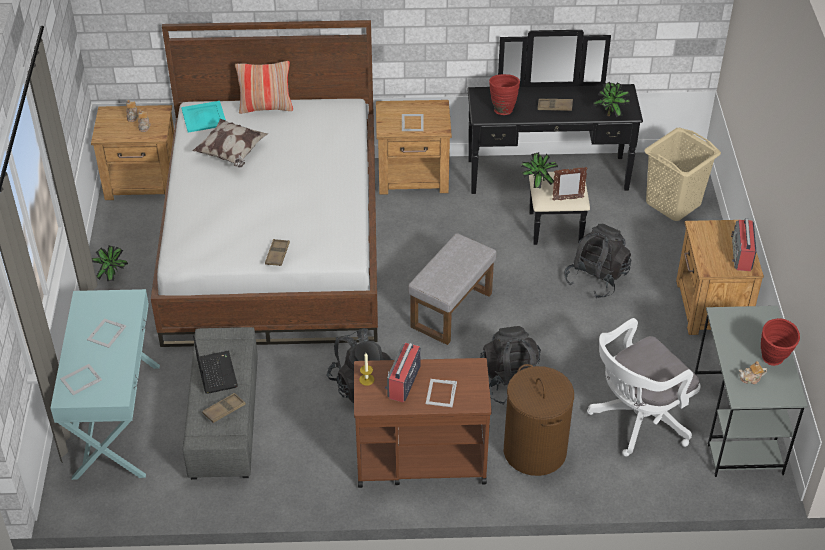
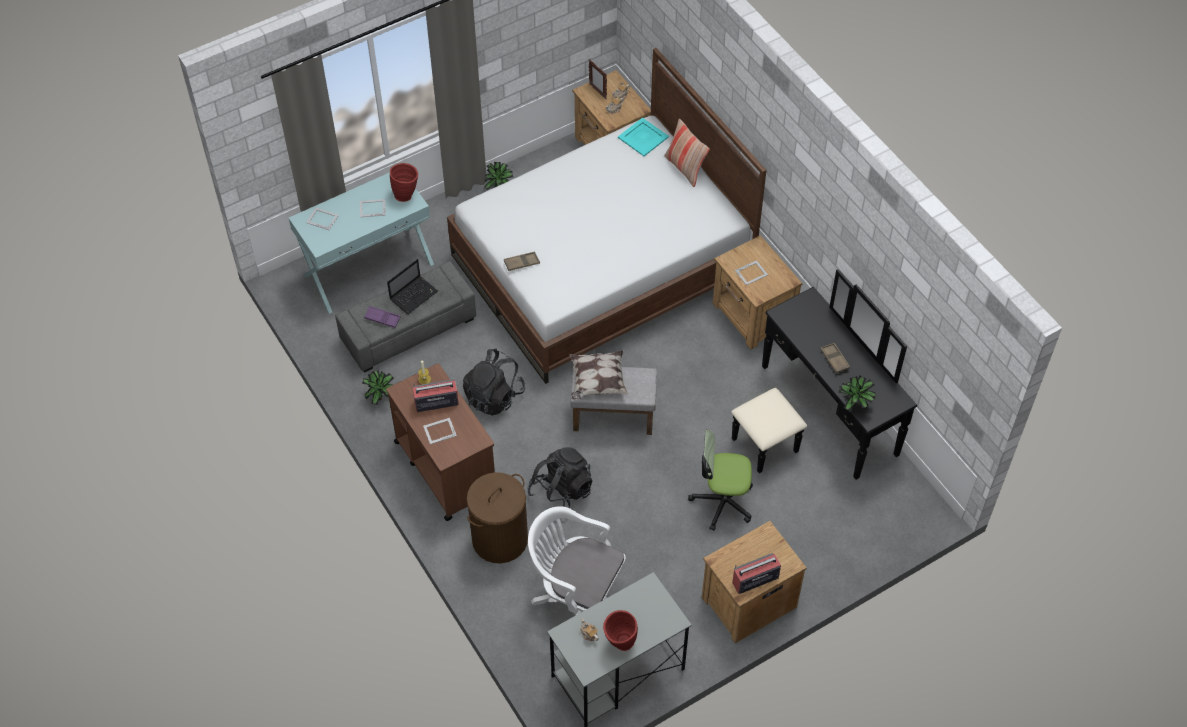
camera: 60 degrees right, 10 degrees up
(224, 410) = (382, 318): brown tray -> purple tray
(231, 153) = (614, 176): pillow -> pillow (597, 382)
(502, 109) = (802, 323): red vase -> red vase (406, 194)
(537, 185) = (758, 398): potted plant -> potted plant (380, 397)
(567, 199) = (757, 428): picture frame -> picture frame (597, 91)
(596, 278) = (722, 501): black backpack -> office chair
(672, 203) = (864, 521): beige laundry basket -> none

